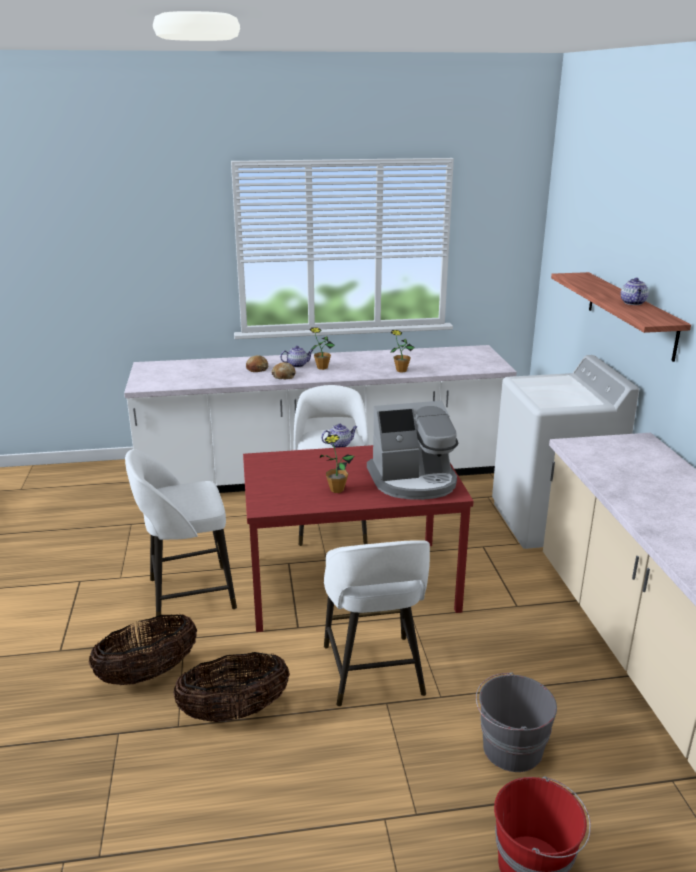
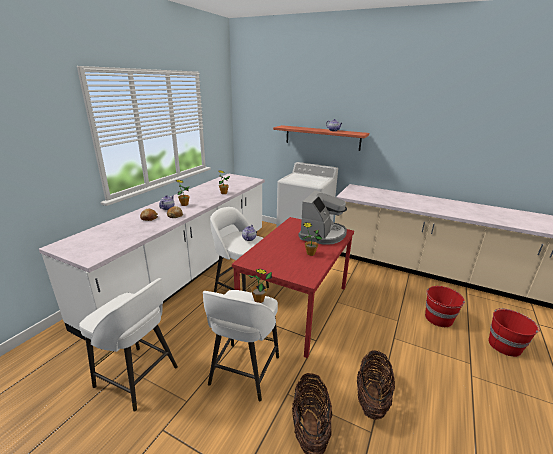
camera: 55 degrees left, 0 degrees up
(203, 501) = (259, 300): none -> potted plant
(373, 672) = (370, 332): white stool -> white stool (138, 378)
(510, 749) = (438, 318): grey bucket -> red bucket

